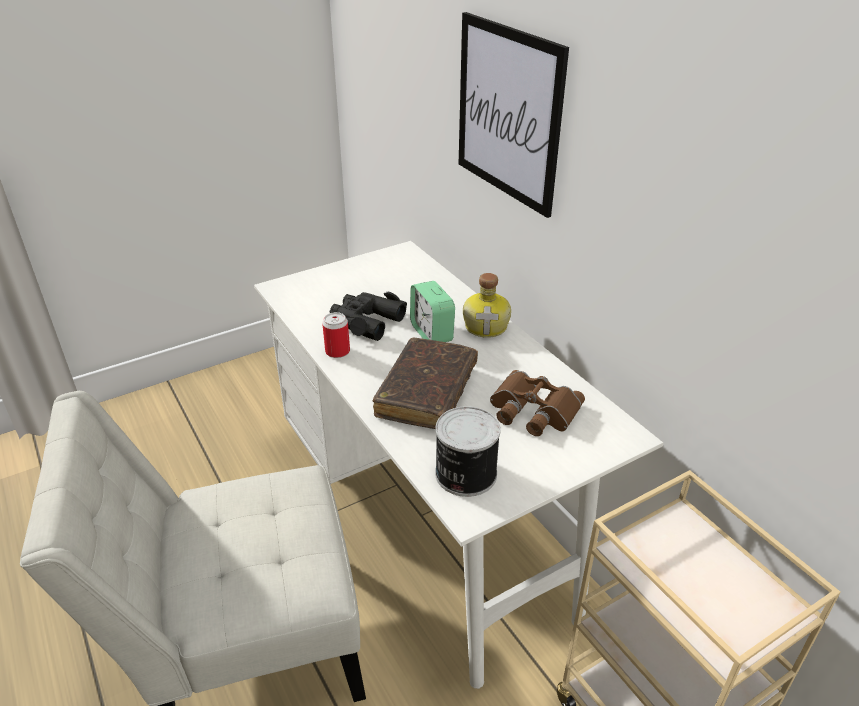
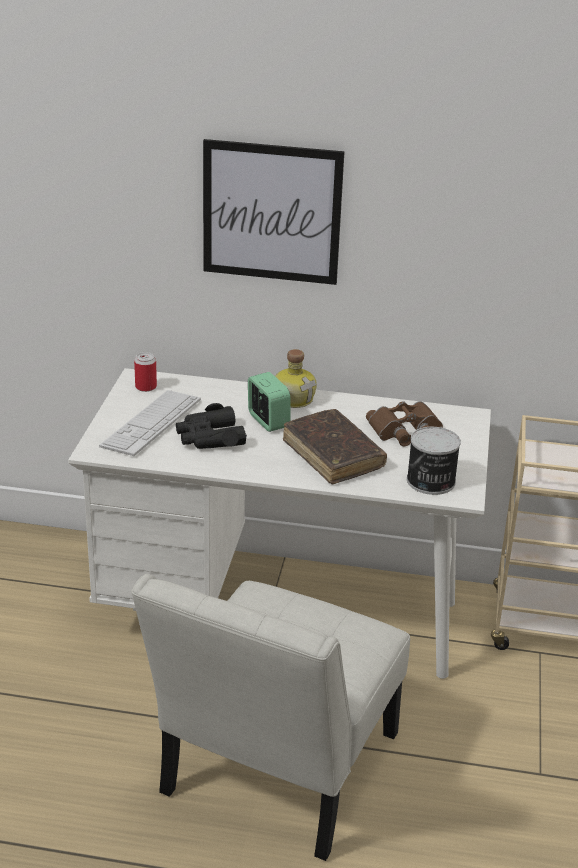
camera: 50 degrees left, 5 degrees down
(337, 351) = (231, 465): can -> can (146, 387)
(349, 288) = (151, 423): none -> keyboard
(431, 333) = (268, 421): alarm clock -> alarm clock turned 135 degrees counterclockwise

